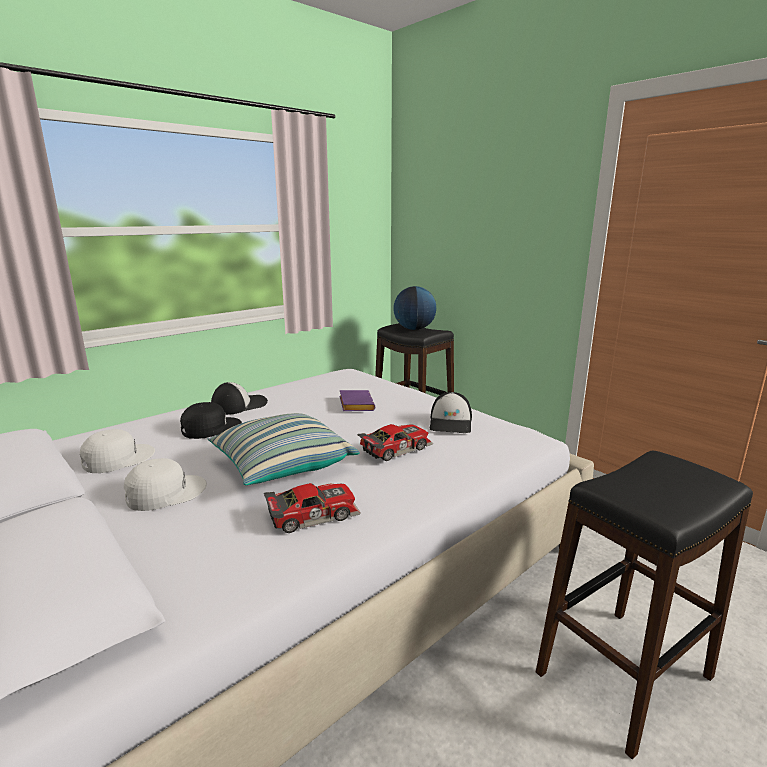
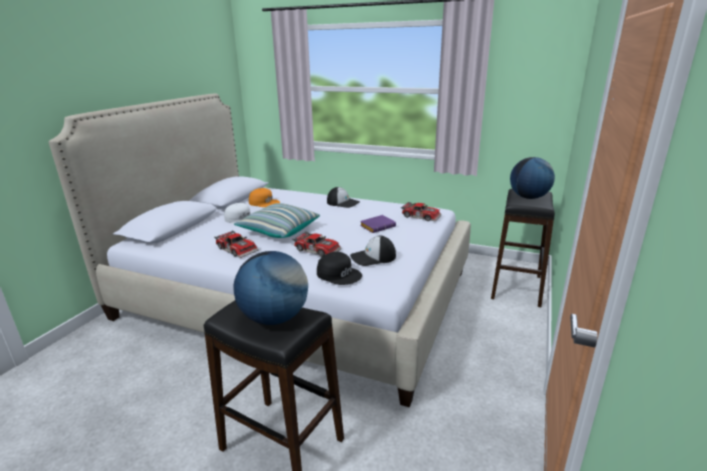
camera: 65 degrees right, 5 degrees up
(118, 458) = (264, 202): white cap -> orange cap
(210, 427) = (309, 206): black cap -> black cap (339, 274)
(354, 380) = (421, 216): none -> toy car
(670, 479) = (274, 318): none -> globe

